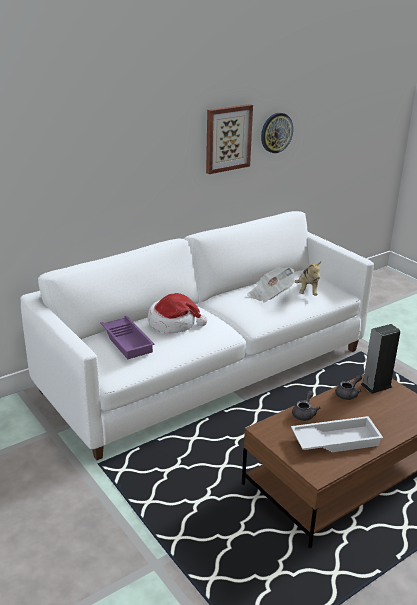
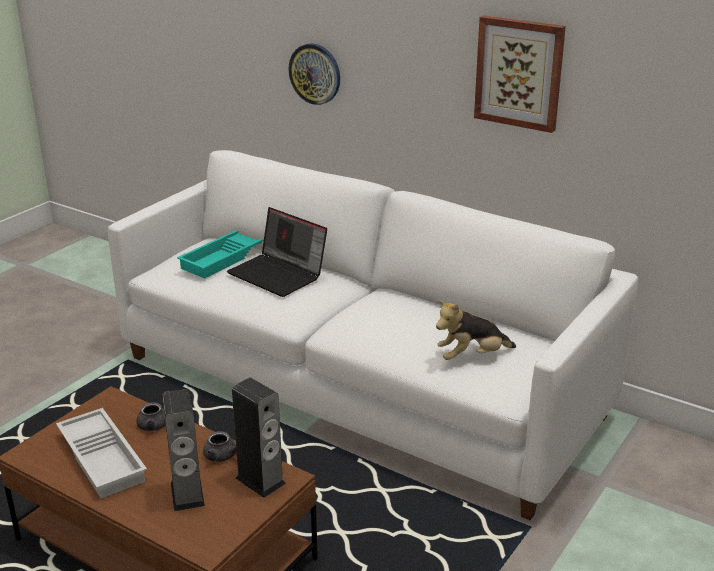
camera: 70 degrees right, 0 degrees up
(126, 339) = (225, 258): purple tray -> turquoise tray
(173, 323) = (279, 274): hat -> laptop
(270, 295) = (417, 324): newspaper -> none
(276, 132) = (622, 93): wall clock -> wall clock (315, 73)
(382, 412) = (187, 494): none -> speaker

